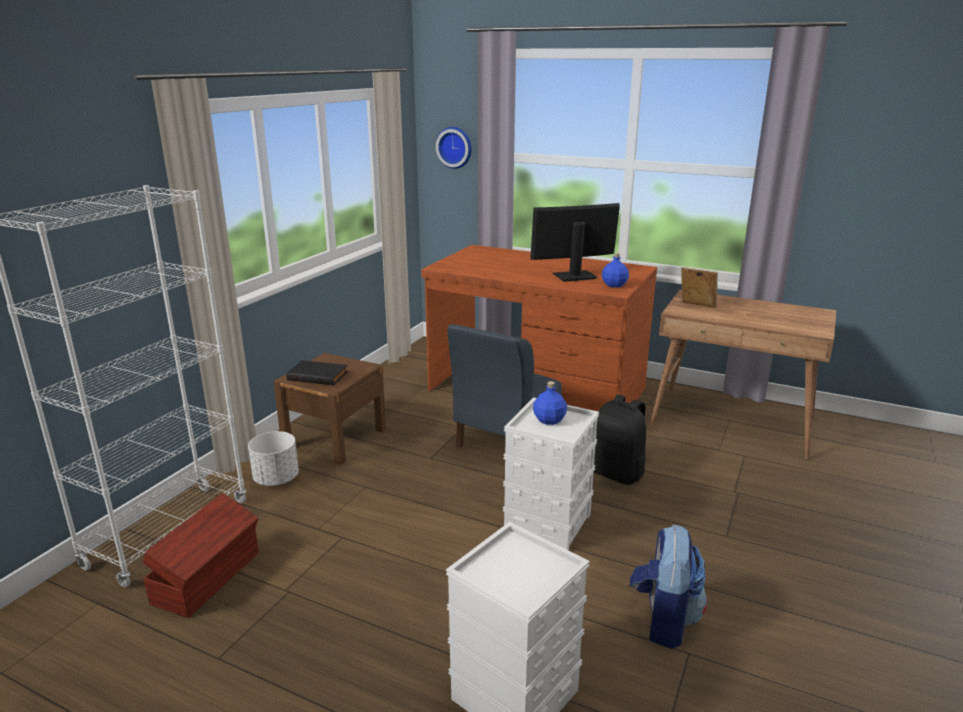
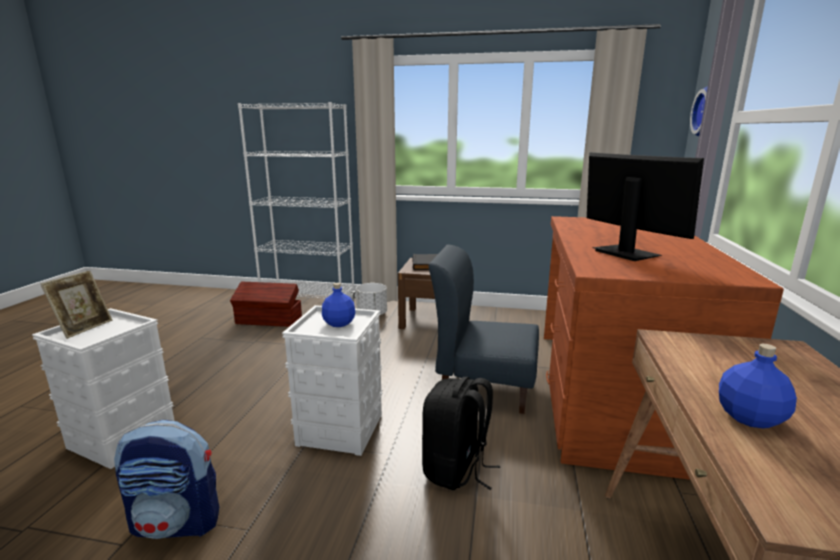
camera: 75 degrees right, 5 degrees down
(614, 285) = (622, 269): blue bottle -> blue bottle (749, 417)
(696, 306) = (723, 354): picture frame -> picture frame (84, 328)

